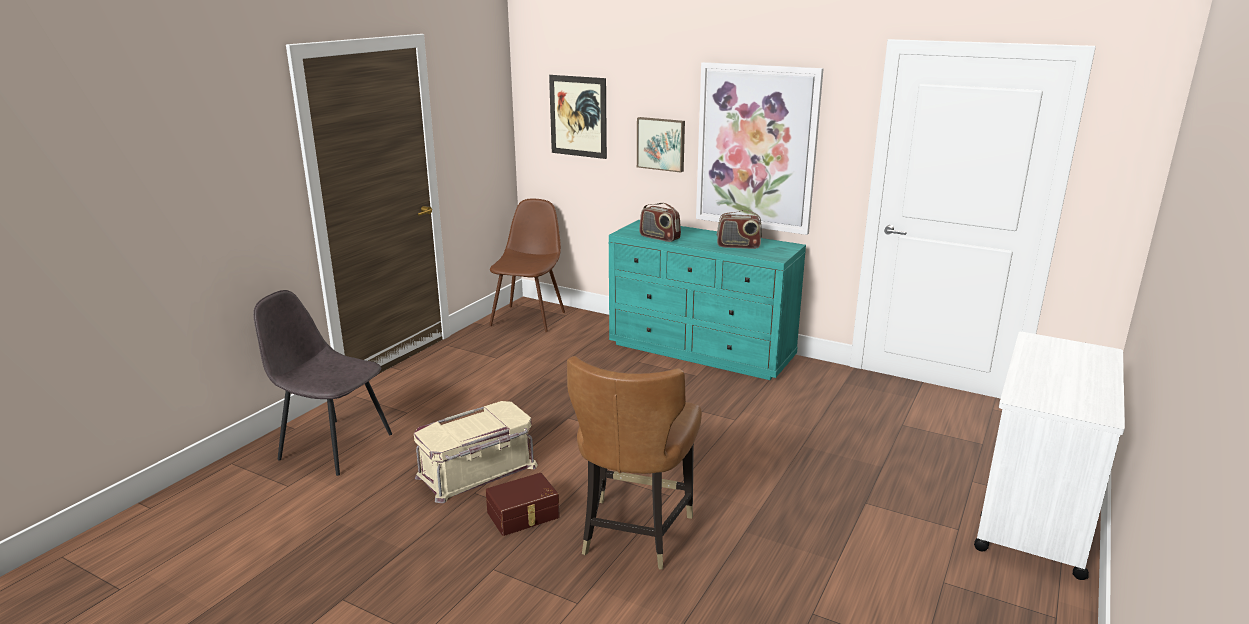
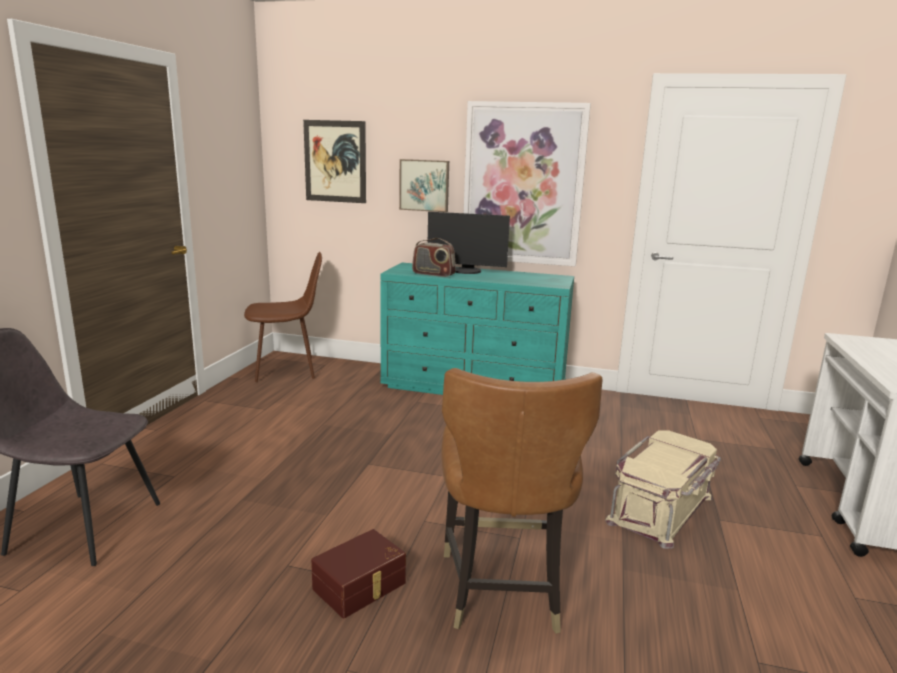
camera: 15 degrees left, 5 degrees down
(477, 472) = (283, 538): beige storage box -> beige storage box (662, 509)
(529, 318) = (287, 369): brown chair -> brown chair turned 75 degrees clockwise
(695, 234) = (466, 271): none -> monitor
(738, 246) = (514, 278): radio -> none

